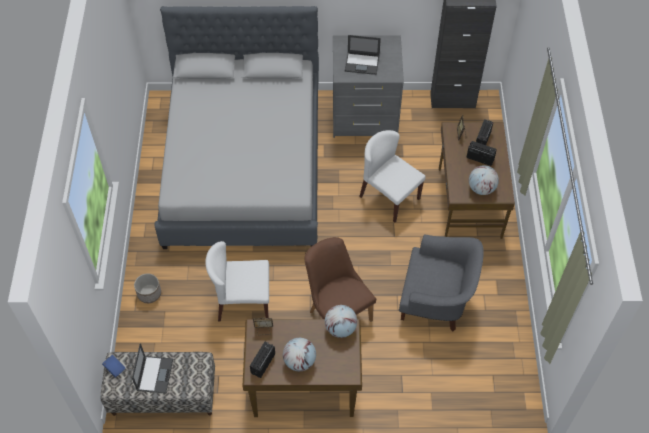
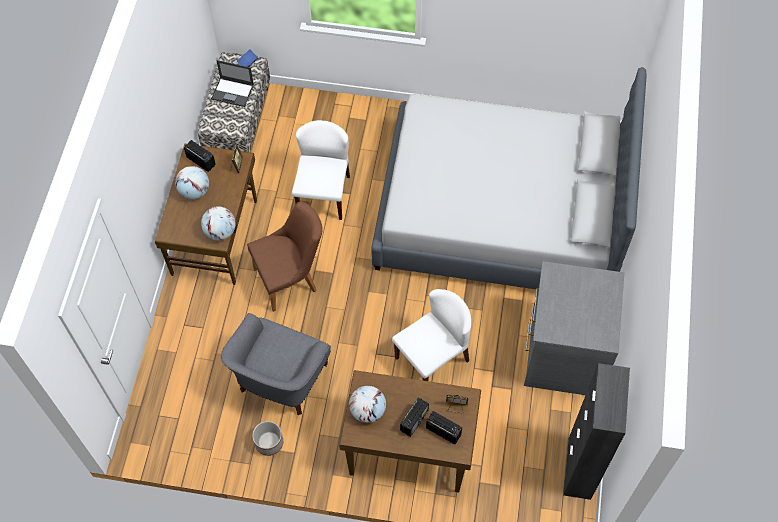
camera: 100 degrees right, 5 degrees up
(149, 294) = (351, 116): planter -> planter (269, 442)
(362, 63) = (570, 298): laptop -> none

